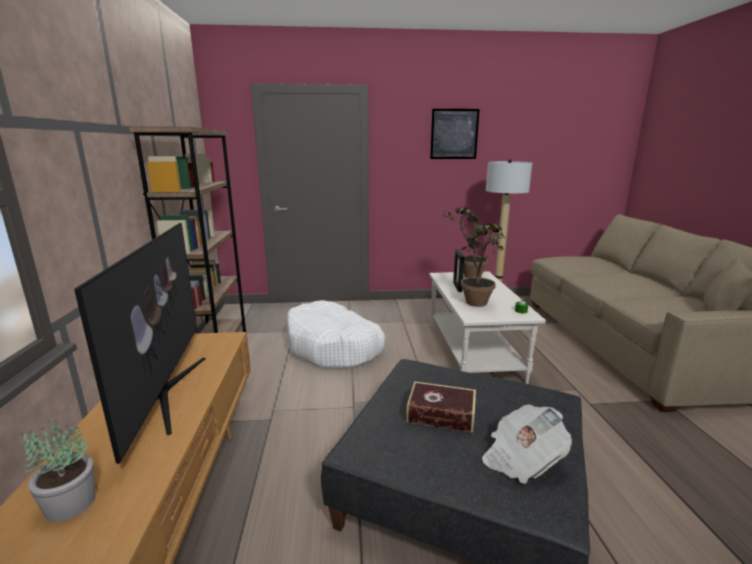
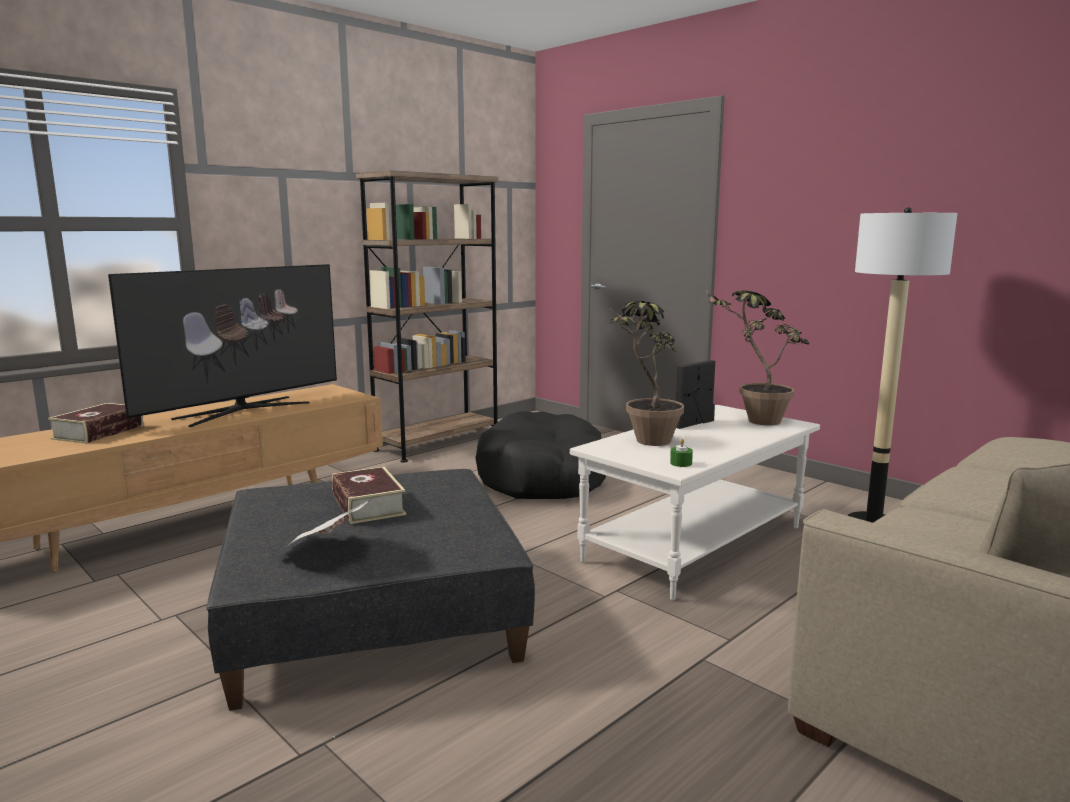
camera: 50 degrees right, 5 degrees down
(69, 504) = (98, 432): potted plant -> book
(333, 347) = (543, 477): white dog bed -> black dog bed
(454, 134) = (862, 165): picture -> none

